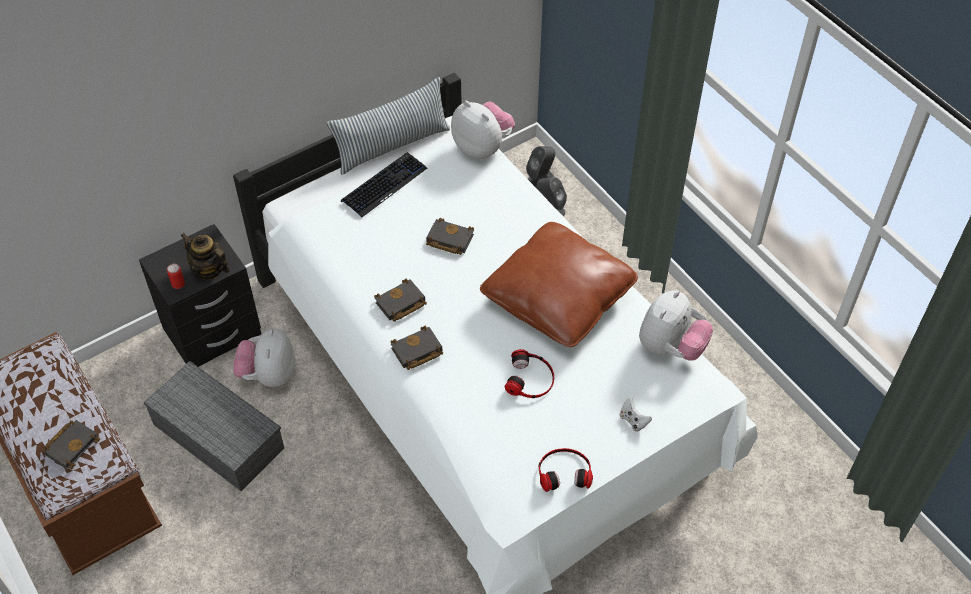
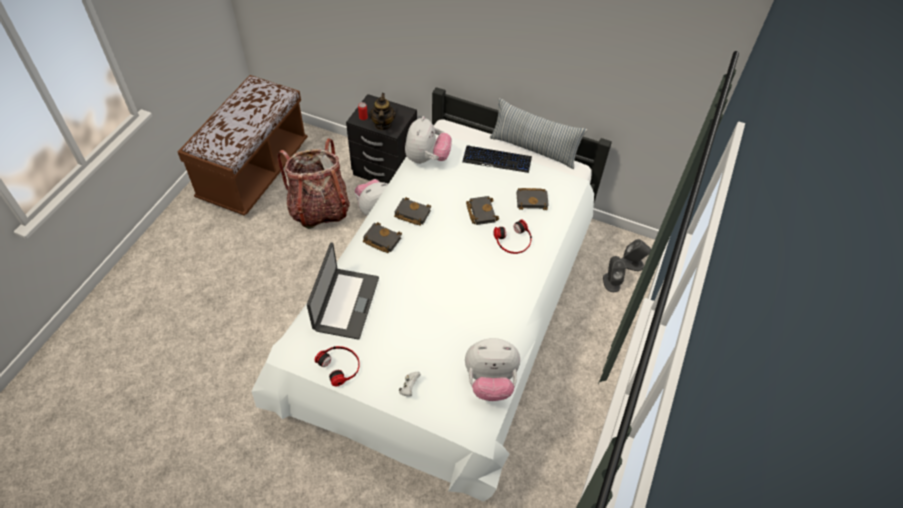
camera: 55 degrees right, 0 degrees up
(72, 445) = (230, 133): black book -> black book (532, 200)
(216, 436) = (319, 209): grey storage box -> backpack
(482, 147) = (573, 191): plush toy -> plush toy (427, 158)
(483, 428) = (345, 303): none -> laptop
(530, 379) = (402, 310): headphones -> headphones (513, 240)
(558, 298) = (480, 293): brown pillow -> none

